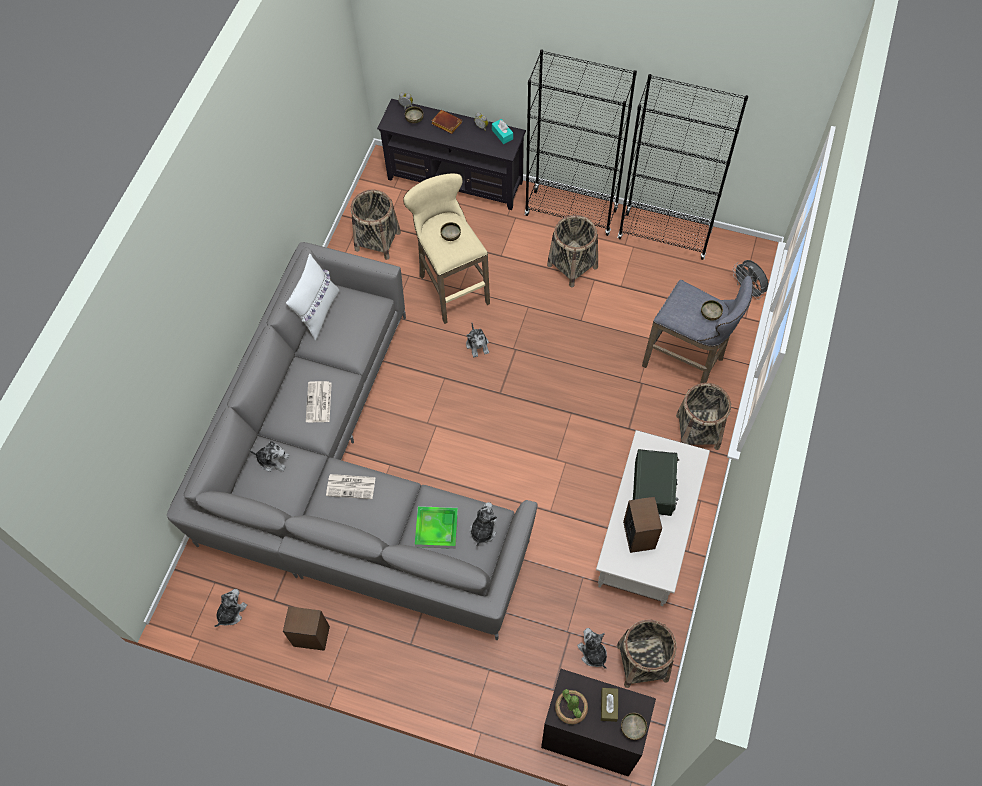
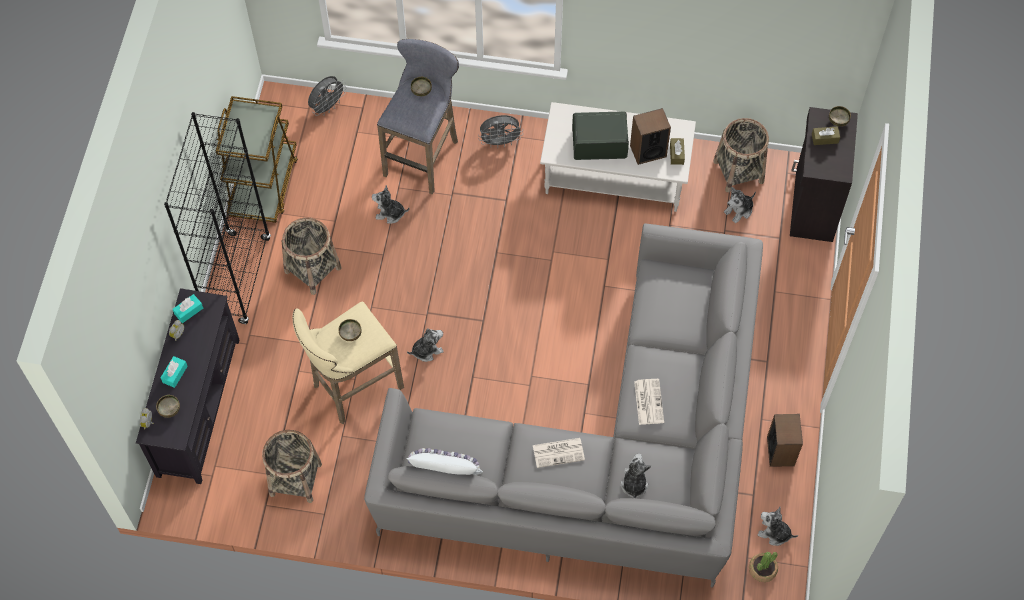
camera: 100 degrees left, 0 degrees up
(436, 528) = (677, 317): tray -> none
(445, 124) = (175, 374): brown book -> turquoise tissue box
(483, 530) = (670, 277): plush toy -> plush toy (390, 213)
(571, 708) = (834, 165): potted plant -> potted plant (762, 569)
(632, 564) = (676, 154): none -> brown tissue box
(664, 235) = (263, 185): black bookcase -> brown cart
(697, 431) = (500, 142): basket -> grey fan

